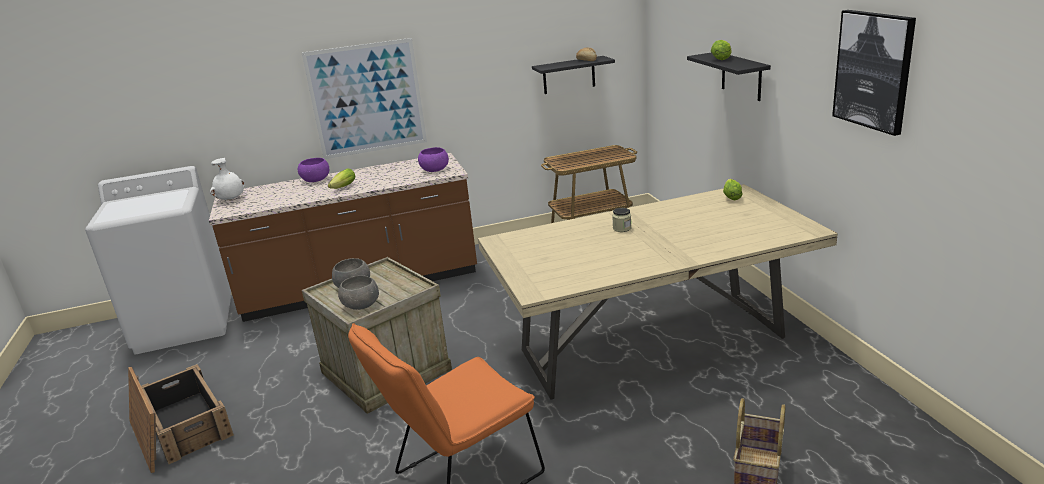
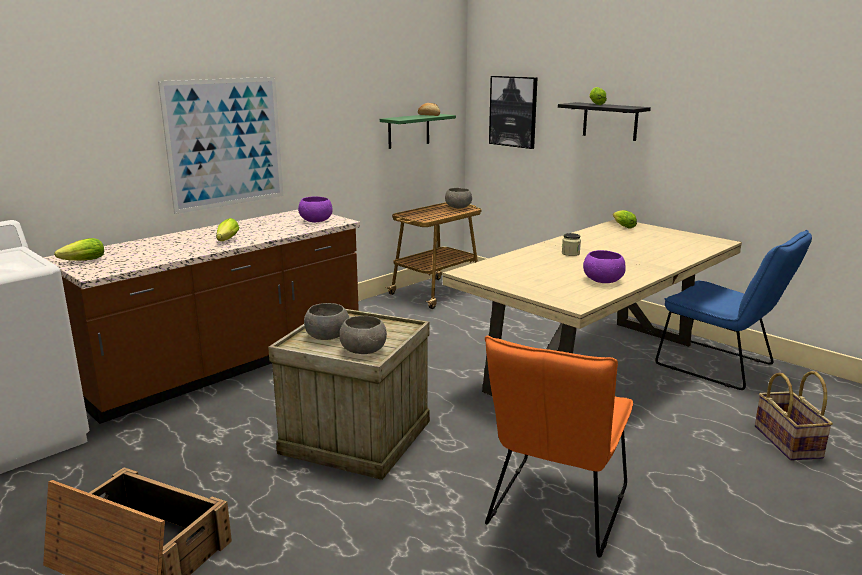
camera: 30 degrees left, 5 degrees down
(231, 200) = (81, 261): white vase -> lettuce
(316, 180) = (175, 237): purple bowl -> purple bowl (603, 280)
(569, 75) = (408, 131): black shelf -> green shelf
(616, 153) = (458, 207): none -> grey bowl
(791, 370) = (722, 367): none -> blue chair
(873, 70) = (780, 98): picture -> picture (513, 111)

